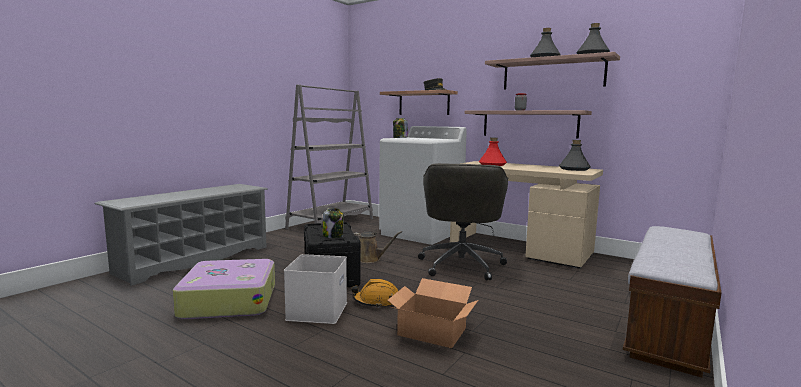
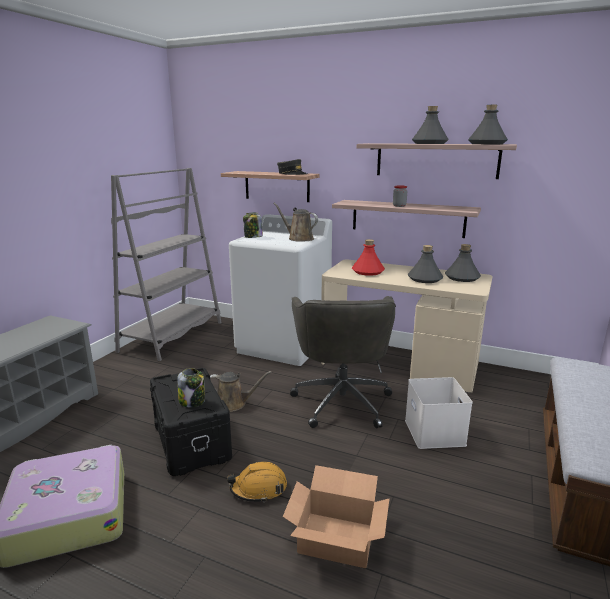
camera: 10 degrees left, 10 degrees up
(316, 310) = (188, 518): white storage box -> white storage box (433, 432)
(436, 139) = (298, 238): none -> brown watering can
(540, 168) = (424, 279): none -> grey bottle

